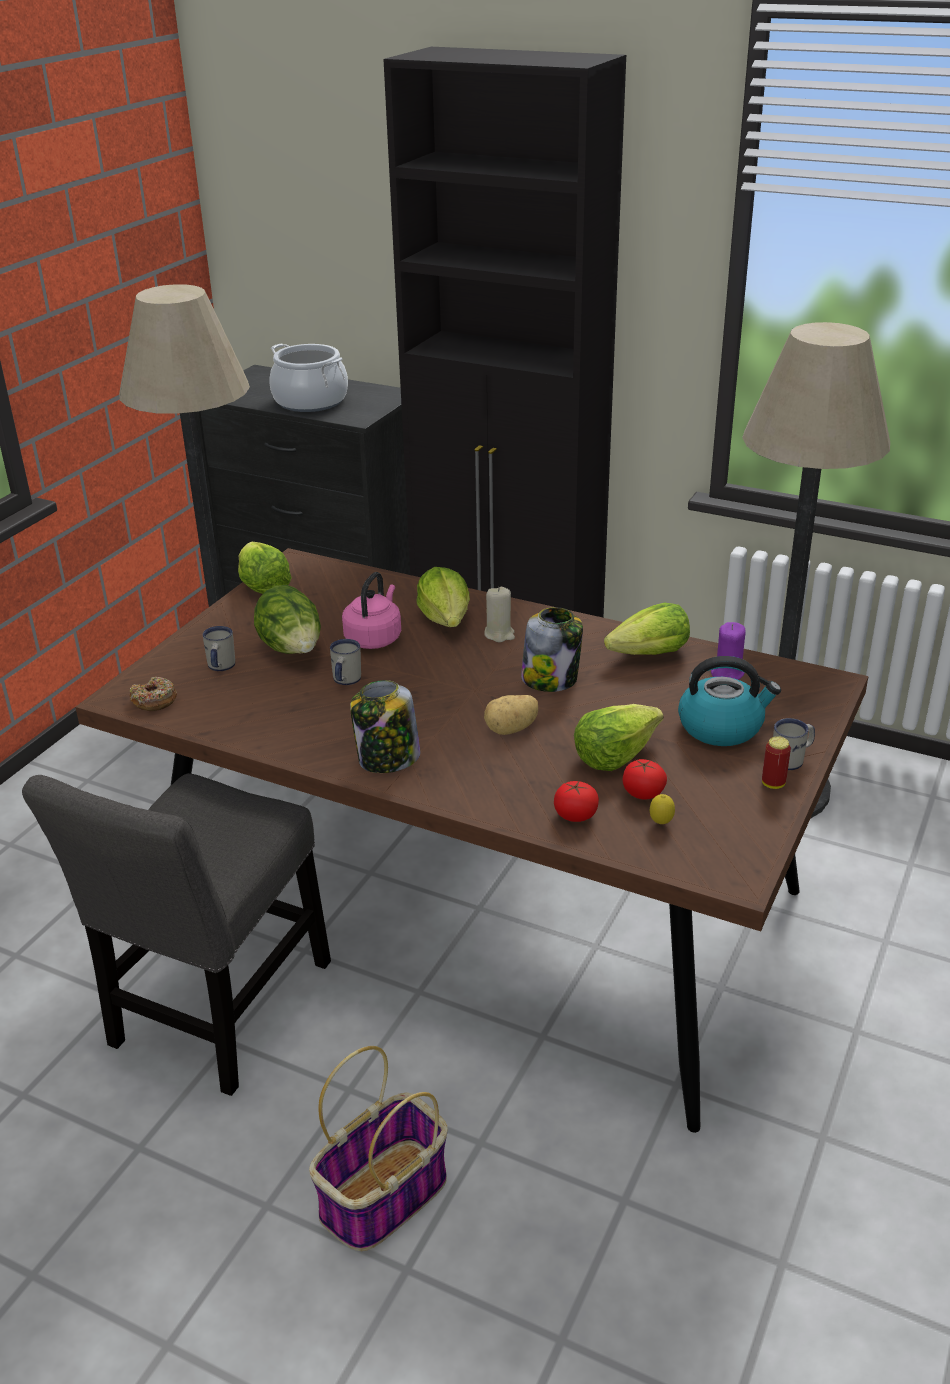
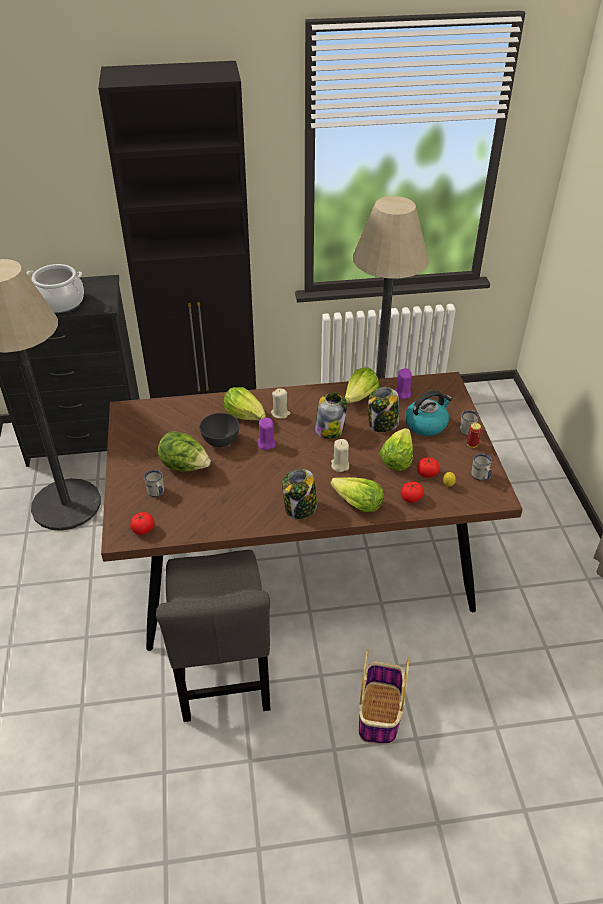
camera: 35 degrees left, 10 degrees up
(154, 701) = (143, 529): donut -> tomato
(263, 585) = (123, 432): lettuce -> lettuce (357, 504)
(345, 681) = (232, 473): white mug -> white mug (480, 477)
(374, 638) = (220, 441): pink kettle -> grey bowl
(434, 663) = (266, 444): none -> purple candle
(511, 729) = (340, 465): potato -> beige candle
(645, 701) = (382, 424): none -> jar

